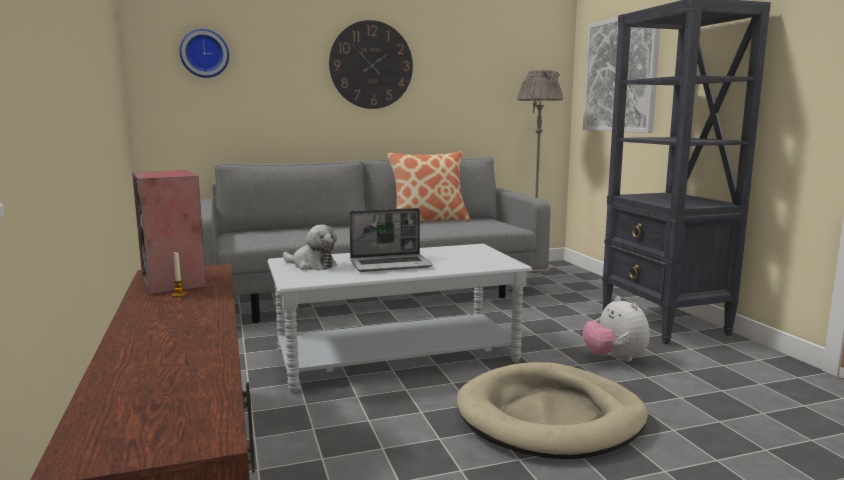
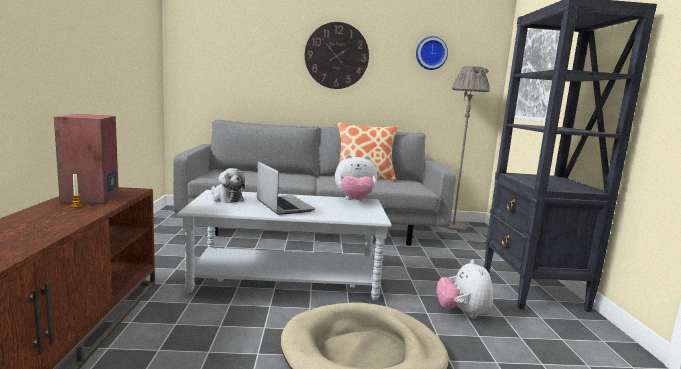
camera: 15 degrees right, 0 degrees up
(204, 54) = (216, 42): wall clock -> wall clock (431, 53)
(391, 264) = (283, 206): laptop -> laptop turned 120 degrees counterclockwise
(461, 248) = (355, 200): none -> plush toy

